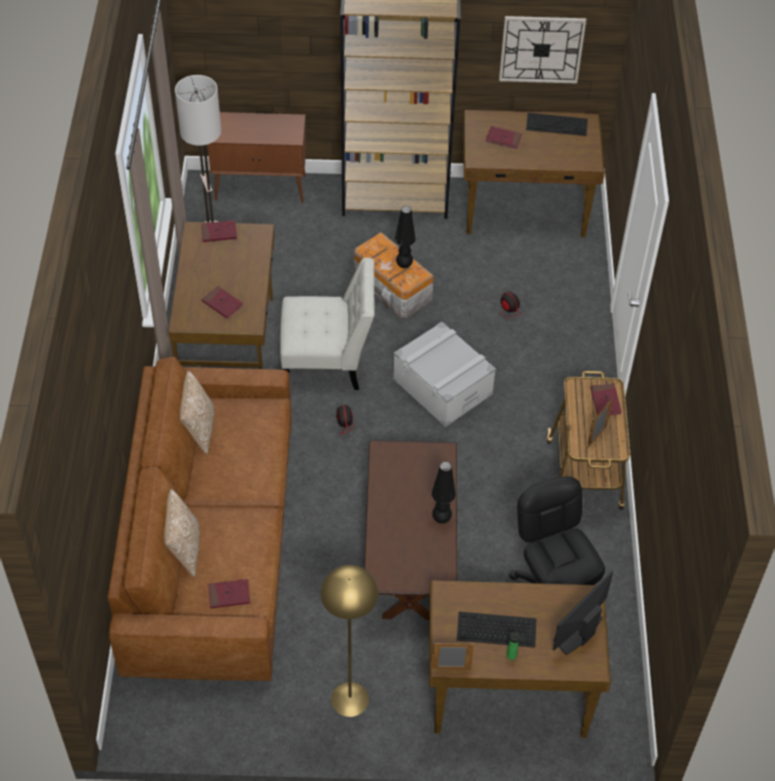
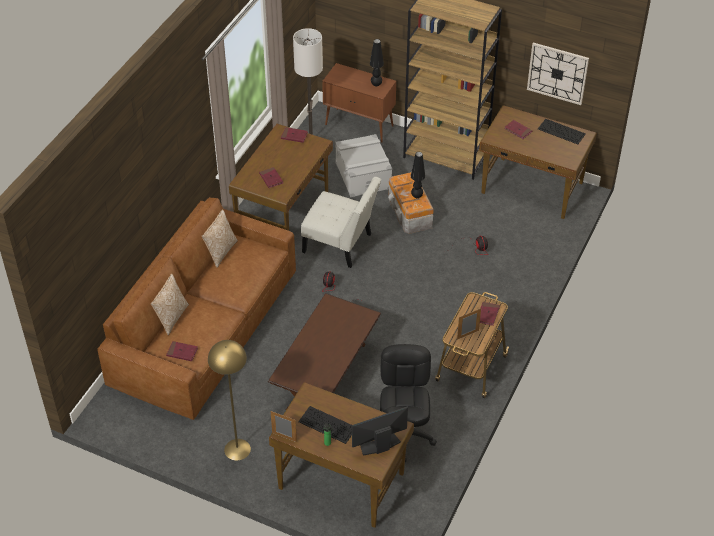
camera: 25 degrees right, 5 degrees down
(441, 519) = (343, 354): black table lamp -> black table lamp (376, 84)
(442, 386) = (408, 283): grey storage box -> grey storage box (363, 175)

